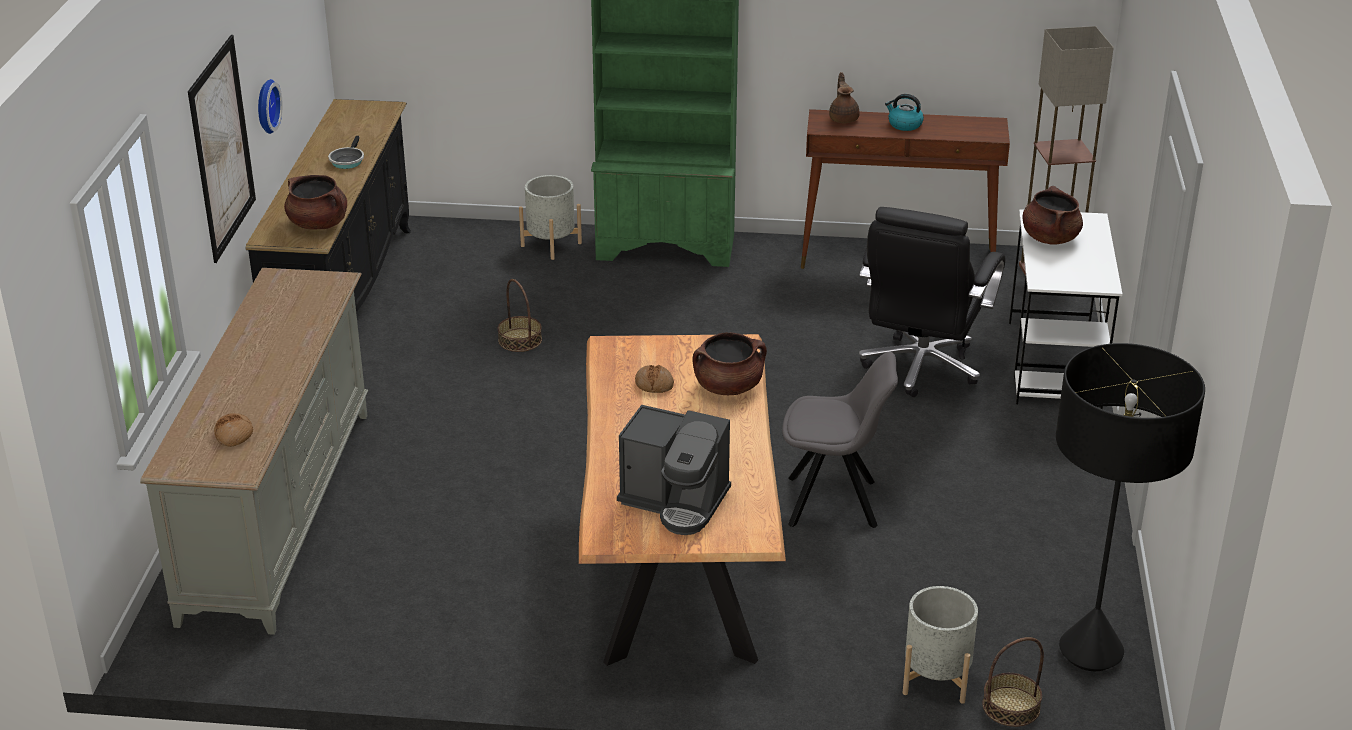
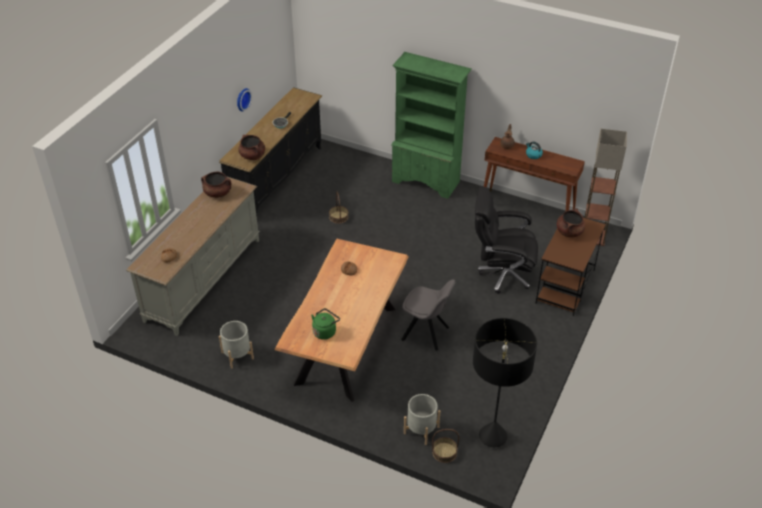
camera: 20 degrees right, 10 degrees up
(222, 148) = (209, 122): picture -> none
(551, 244) = (377, 169): grey planter -> grey planter (237, 355)
(675, 502) = (325, 331): coffee machine -> green kettle
(728, 387) = (378, 279): brown cooking pot -> brown cooking pot (218, 193)
(919, 371) = (502, 275): black office chair -> black office chair turned 60 degrees clockwise
(1054, 364) = (565, 287): white desk -> brown desk

